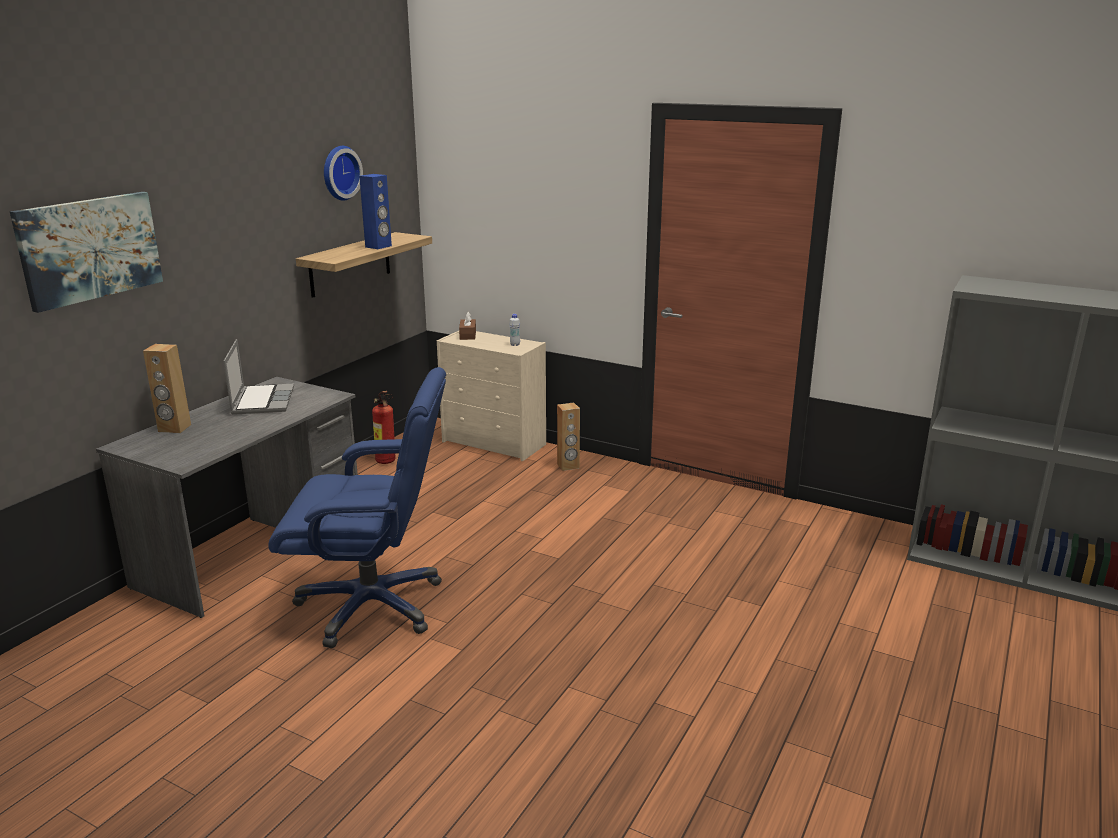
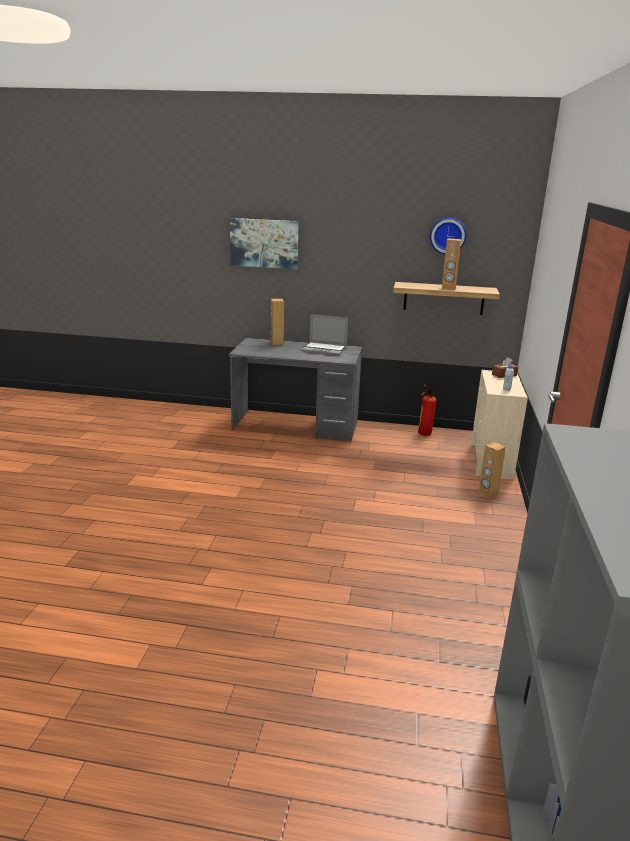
camera: 70 degrees right, 0 degrees up
(262, 401) = (325, 350): laptop -> laptop turned 45 degrees clockwise
(372, 605) = (264, 465): blue office chair -> none
(378, 246) = (448, 289): blue speaker -> brown speaker

